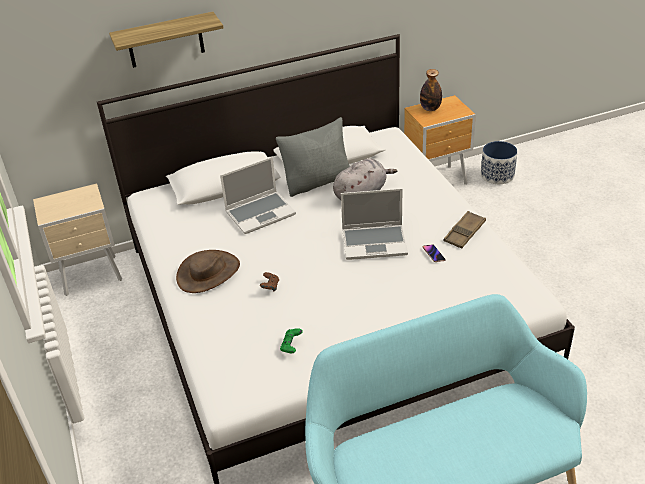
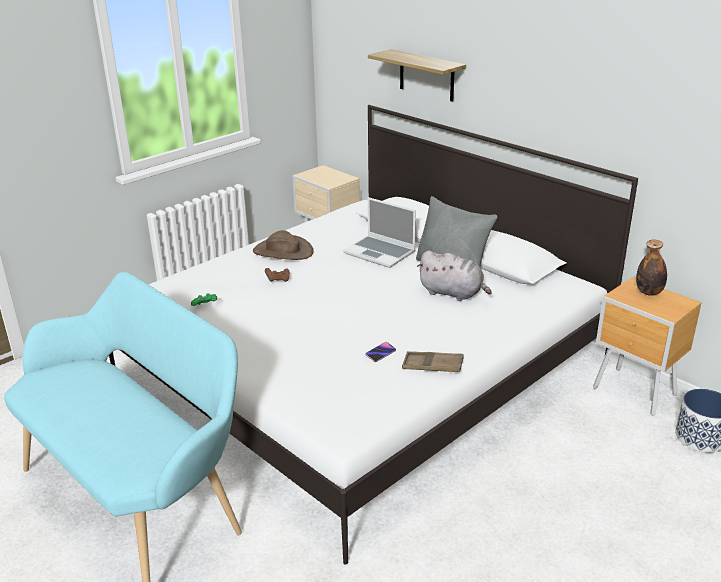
camera: 65 degrees right, 10 degrees down
(375, 242) = (376, 316): laptop -> none

